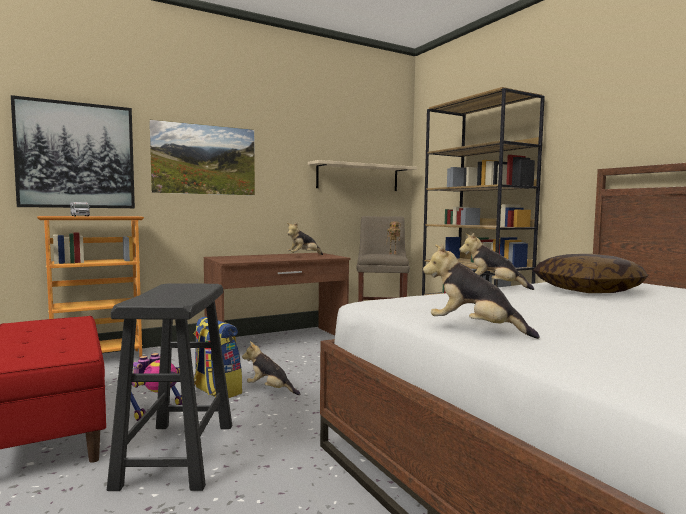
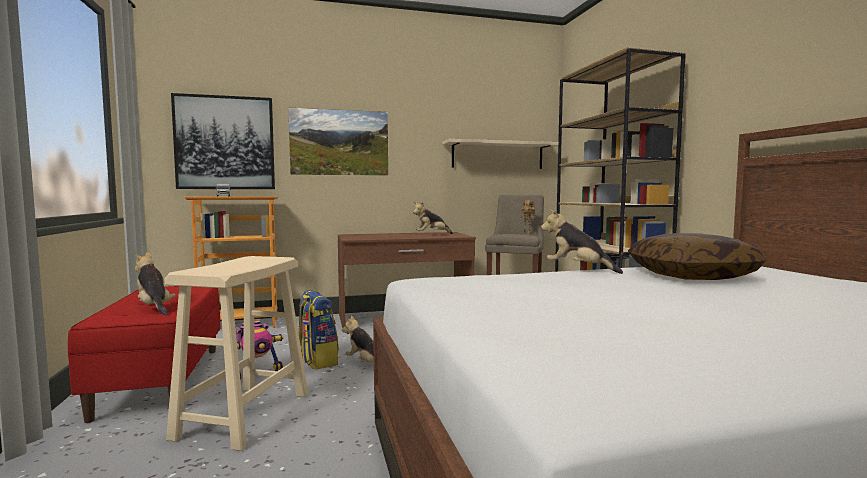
camera: 15 degrees right, 0 degrees up
(178, 454) = (245, 414): black stool -> beige stool
(474, 330) = (469, 312): plush toy -> plush toy (154, 308)

